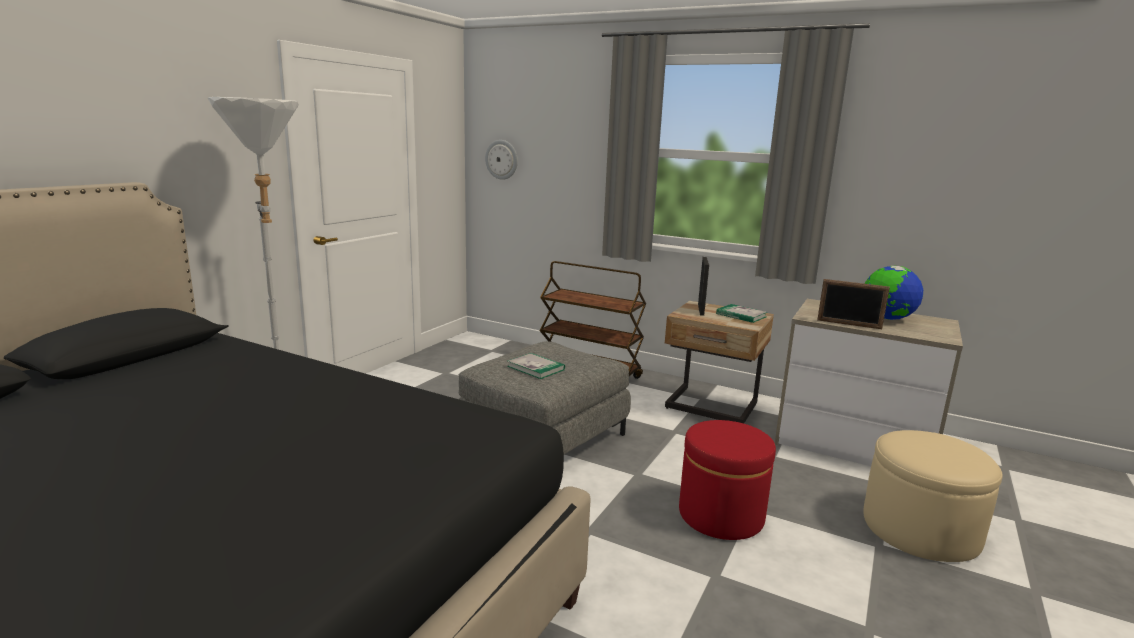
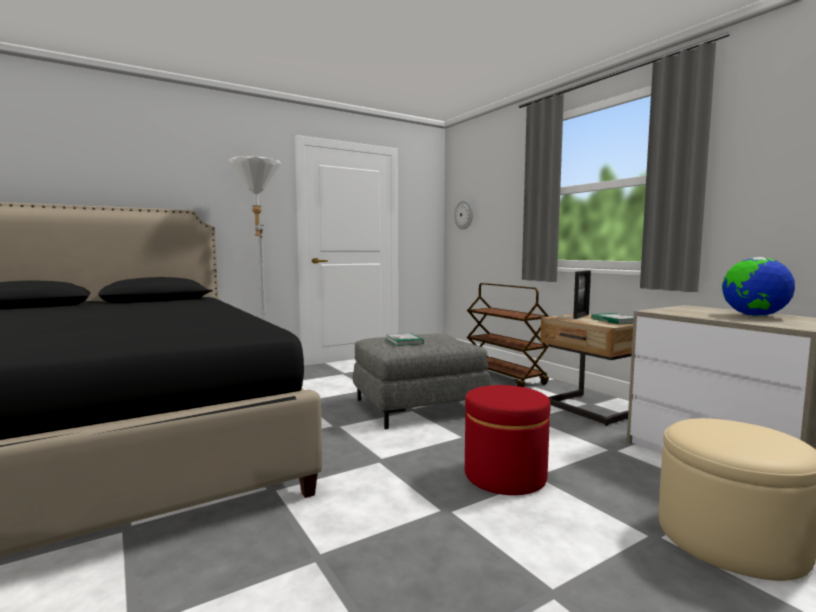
camera: 30 degrees right, 10 degrees down
(849, 324) = (692, 315): picture frame -> none

